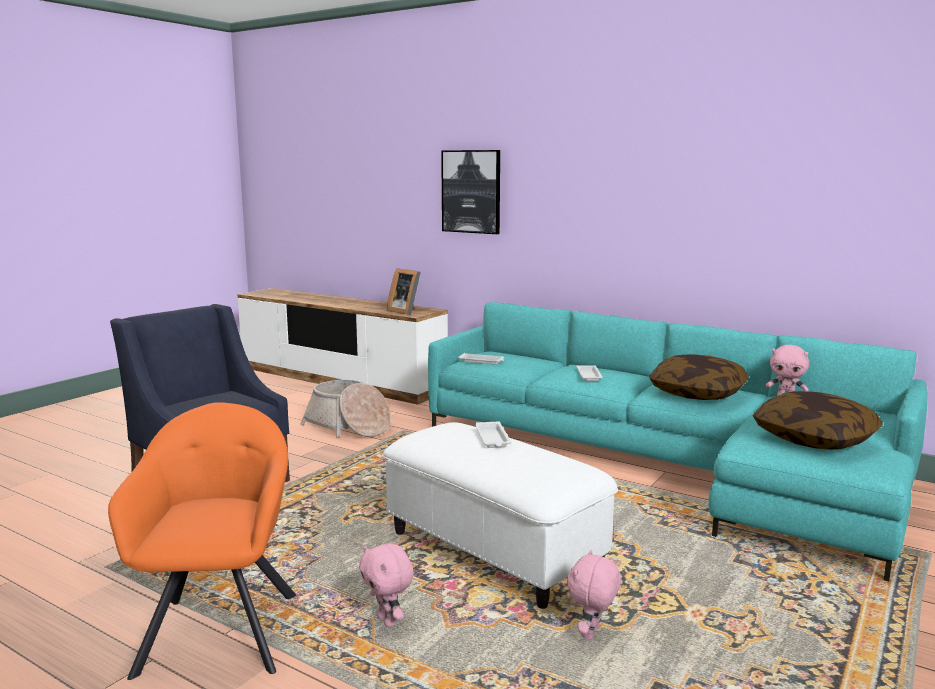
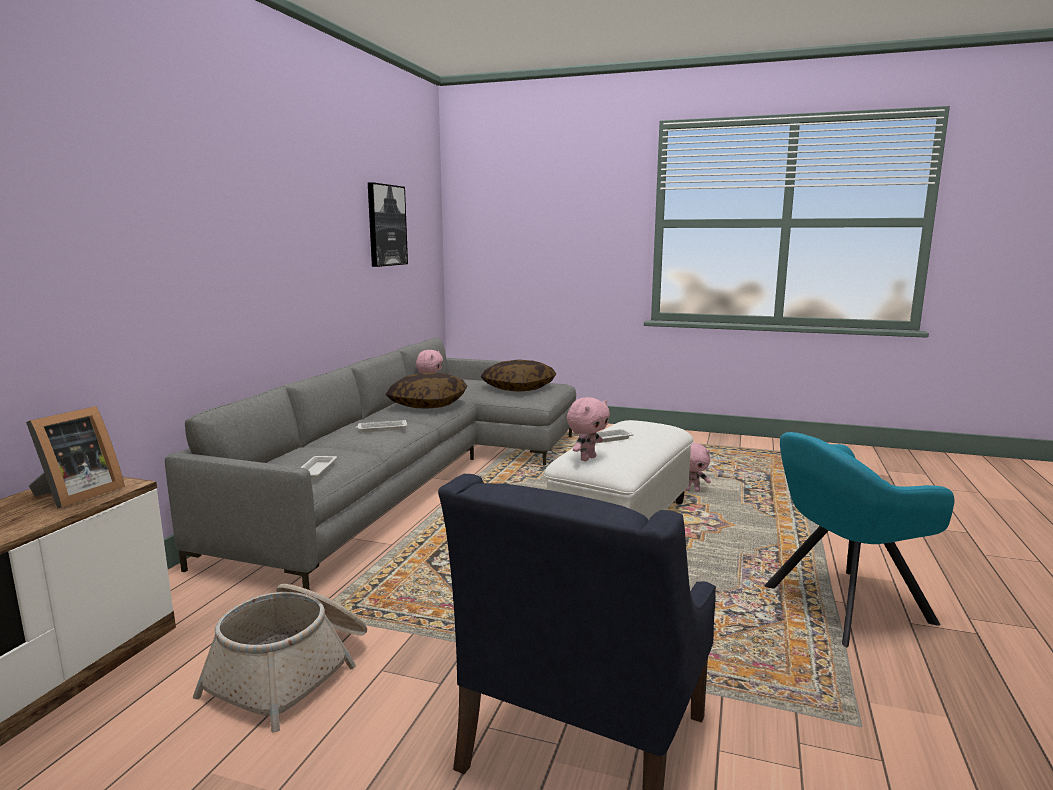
camera: 105 degrees left, 0 degrees up
(221, 628) = (841, 606): orange armchair -> turquoise armchair
(388, 621) = (750, 545): pink plush toy -> pink plush toy (587, 458)
(471, 191) = (85, 251): picture -> picture (386, 225)
(667, 465) = (416, 477): turquoise sofa -> grey sofa

